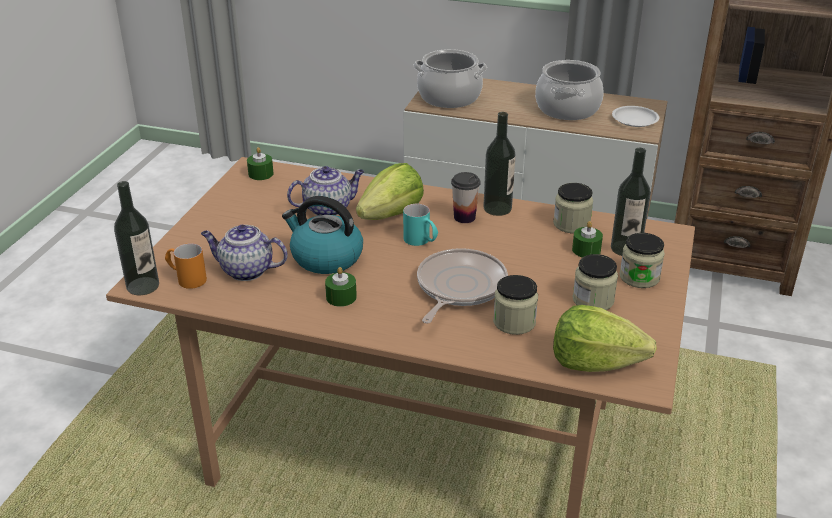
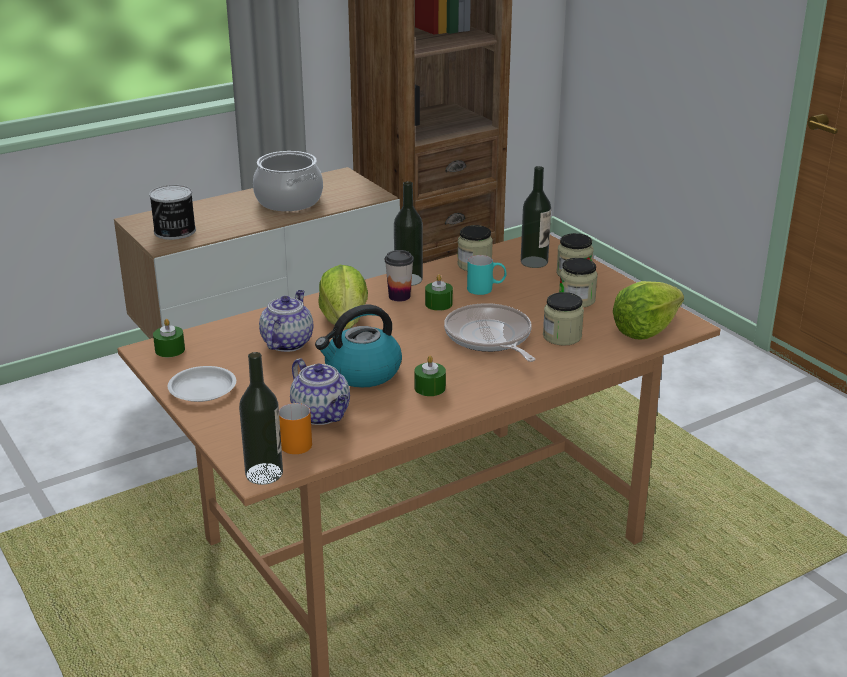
camera: 50 degrees left, 5 degrees down
(245, 271) = (322, 415): teapot -> teapot turned 90 degrees counterclockwise
(421, 241) = (404, 326): turquoise mug -> turquoise mug (486, 289)
(449, 97) = (174, 231): cooking pot -> can
(586, 250) = (514, 275): green candle -> green candle (438, 304)
(635, 120) = (352, 188): white plate -> white plate (203, 389)

